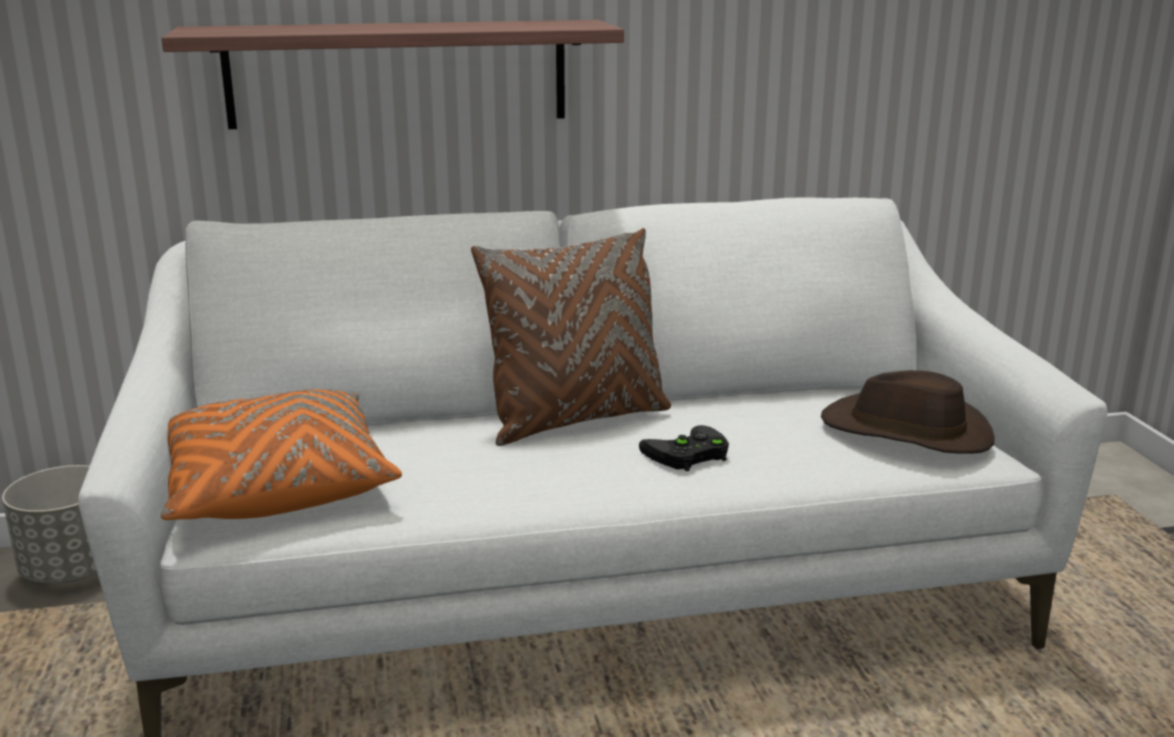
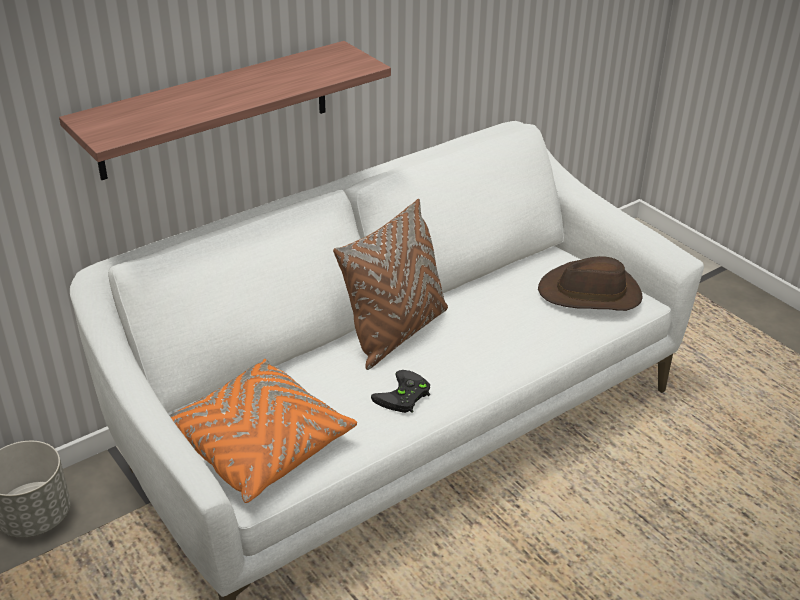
camera: 25 degrees left, 15 degrees up
(686, 455) = (485, 347): black game controller -> black game controller (403, 397)

